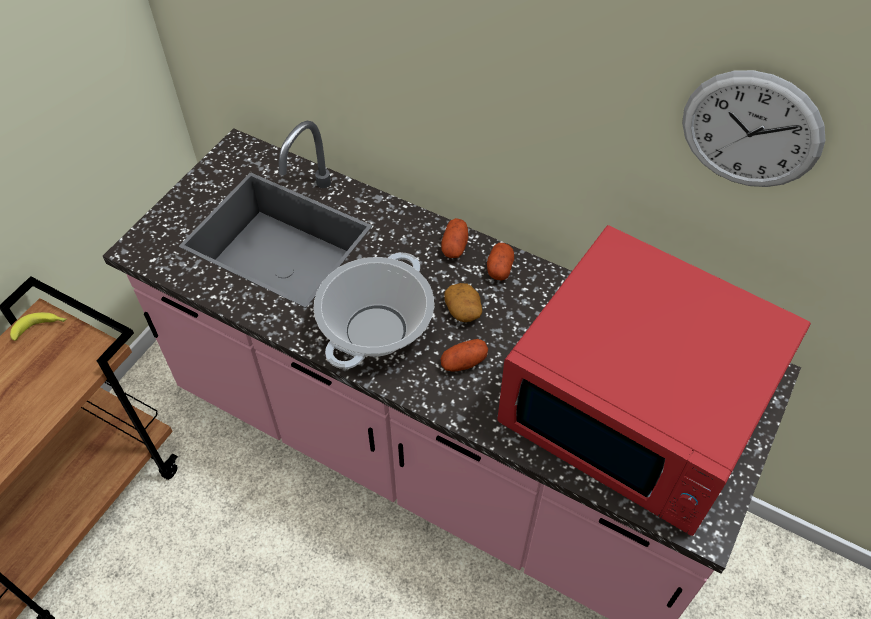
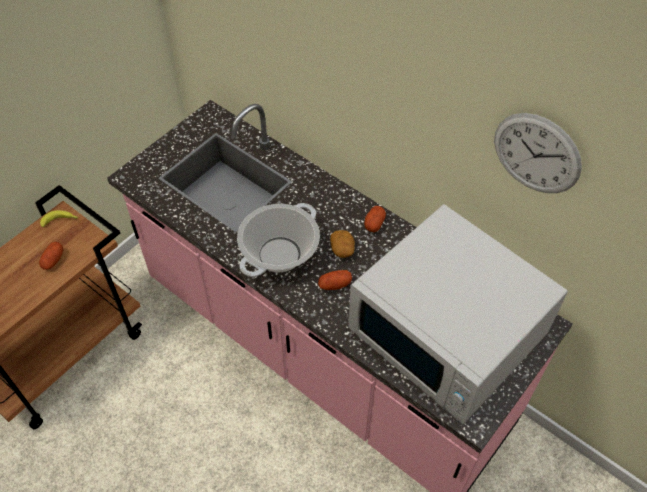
camera: 10 degrees right, 0 degrees up
(454, 246) = (346, 204): potato -> potato (53, 260)
(637, 408) = (448, 334): red microwave -> white microwave

